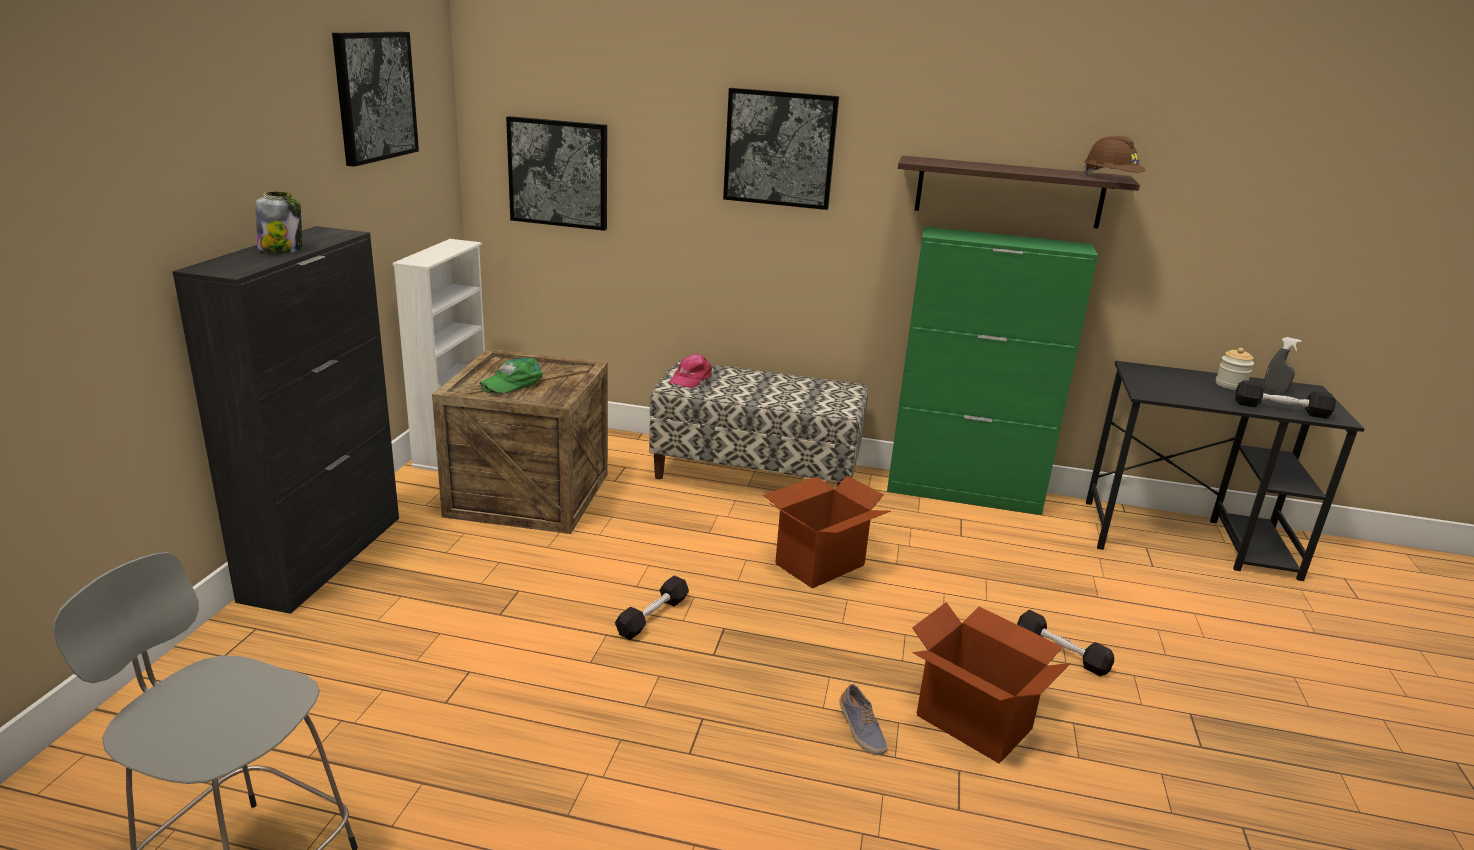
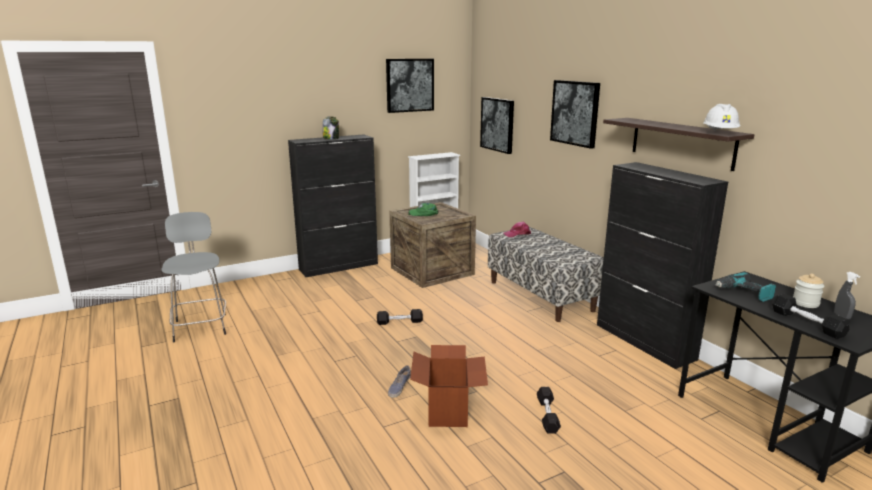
camera: 50 degrees right, 5 degrees down
(818, 564) = (499, 335): cardboard box -> none
(964, 493) = (644, 342): green cabinet -> black cabinet
(1111, 178) = (720, 133): brown hard hat -> white hard hat
(1179, 391) = (744, 293): none -> power drill

